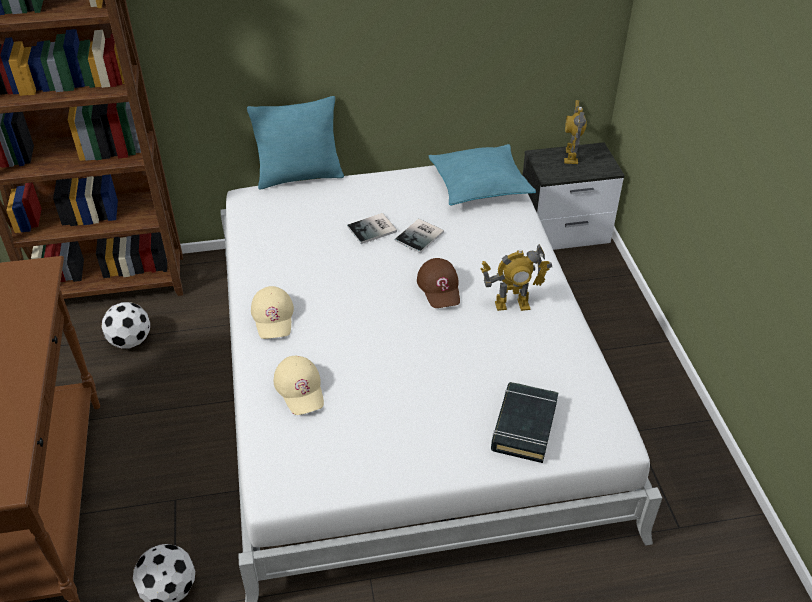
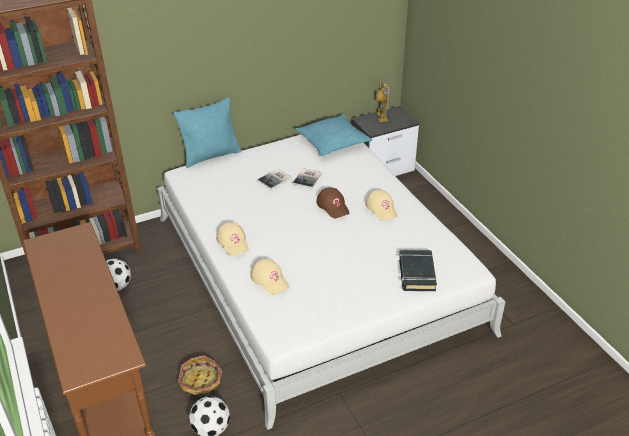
camera: 15 degrees left, 5 degrees down
(183, 514) = (201, 383): none -> basket
(512, 305) = (381, 208): toy robot -> beige cap

